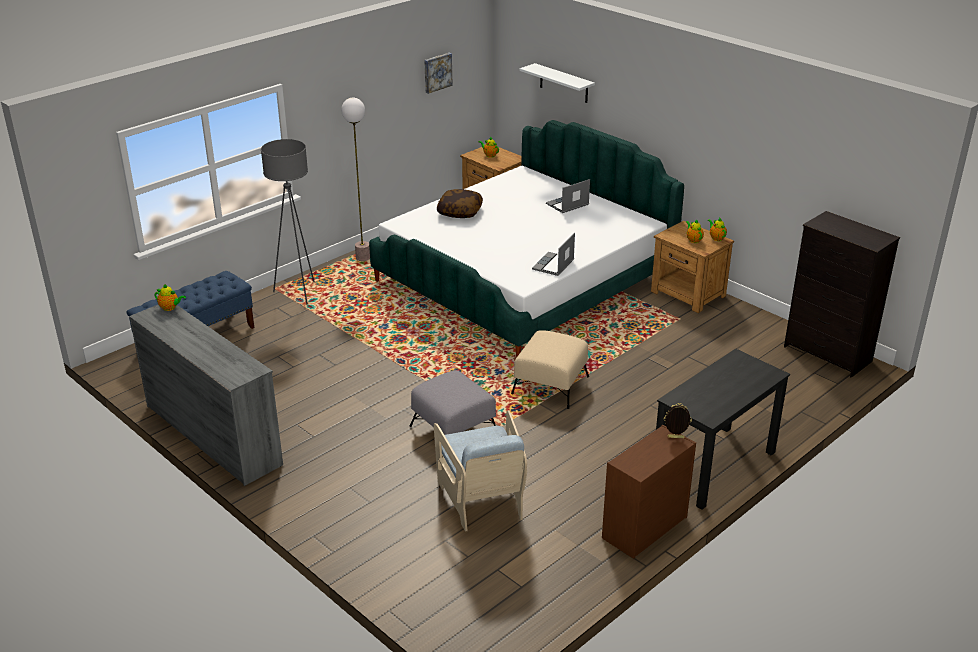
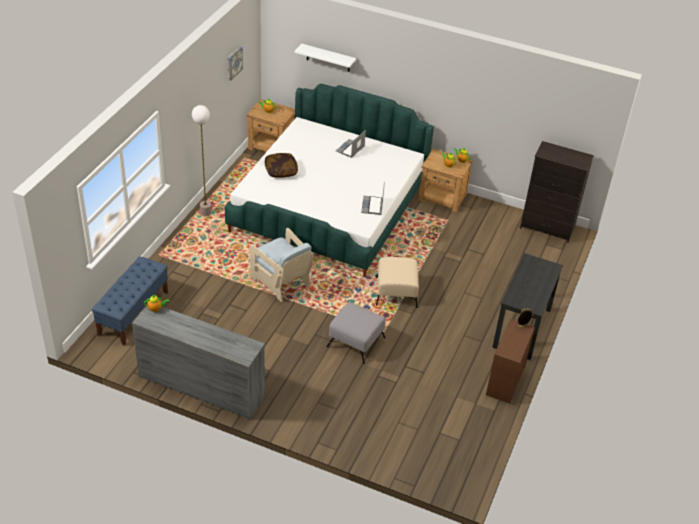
camera: 25 degrees left, 10 degrees up
(298, 293) = (179, 255): grey floor lamp -> none
(482, 499) = (403, 388): beige armchair -> beige armchair (281, 281)

